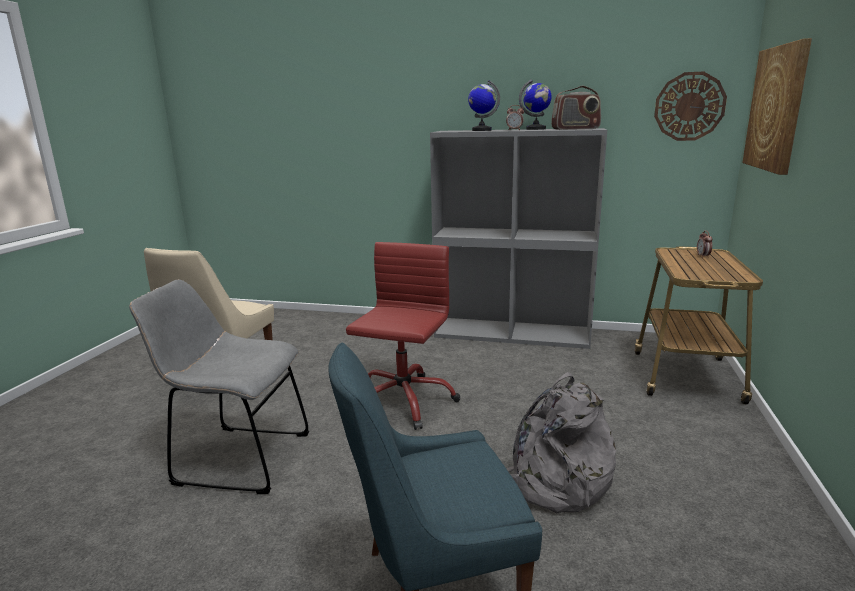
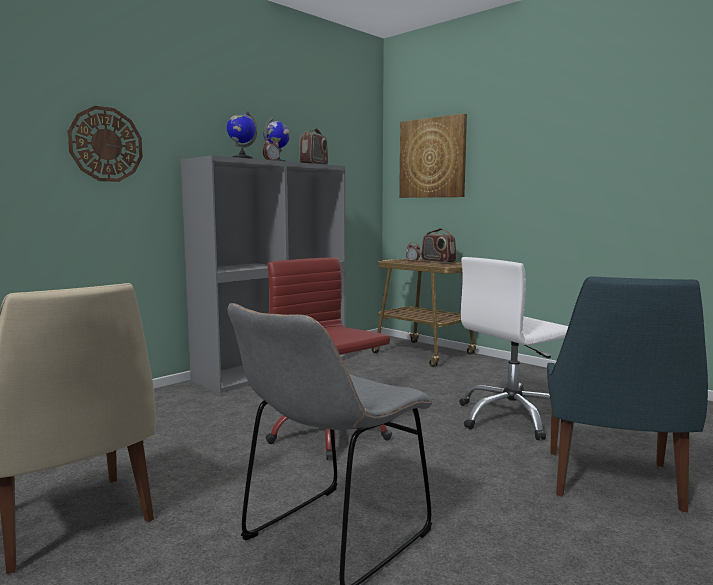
camera: 60 degrees left, 10 degrees down
(551, 483) = (511, 418): grey backpack -> white office chair
(689, 106) = (356, 157): wall clock -> wall clock (106, 144)
(728, 263) = (438, 261): none -> radio

